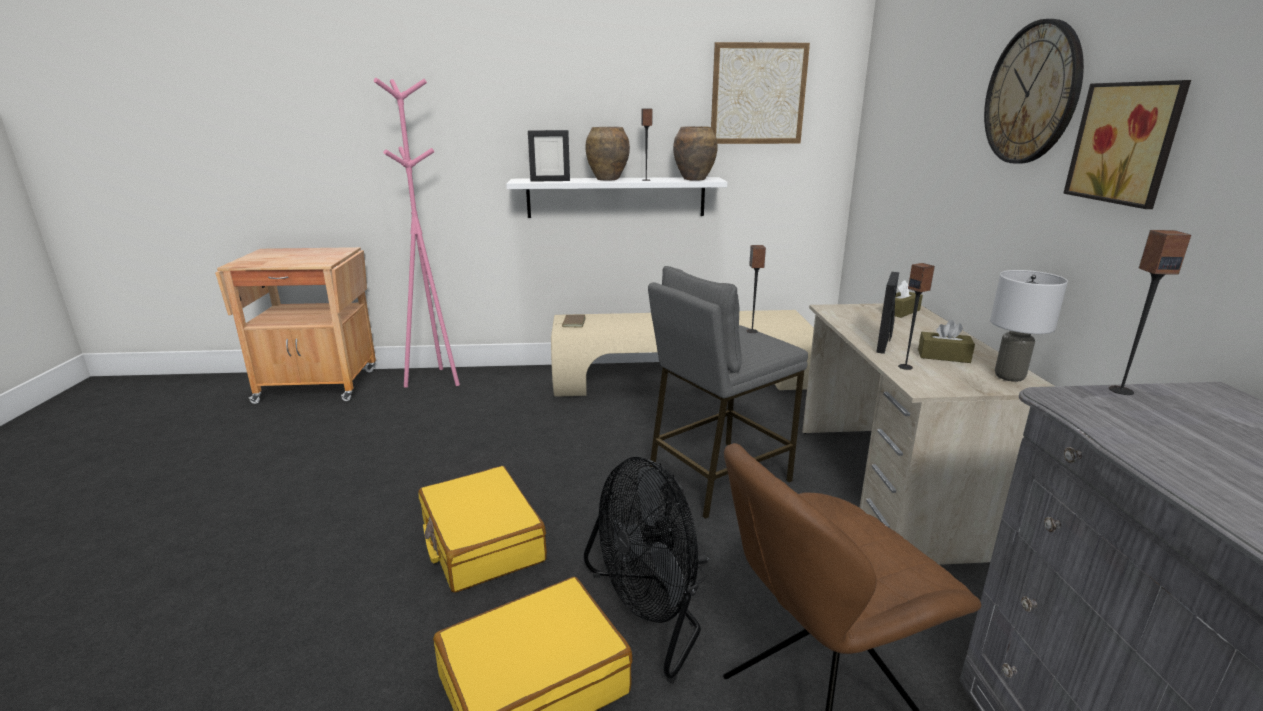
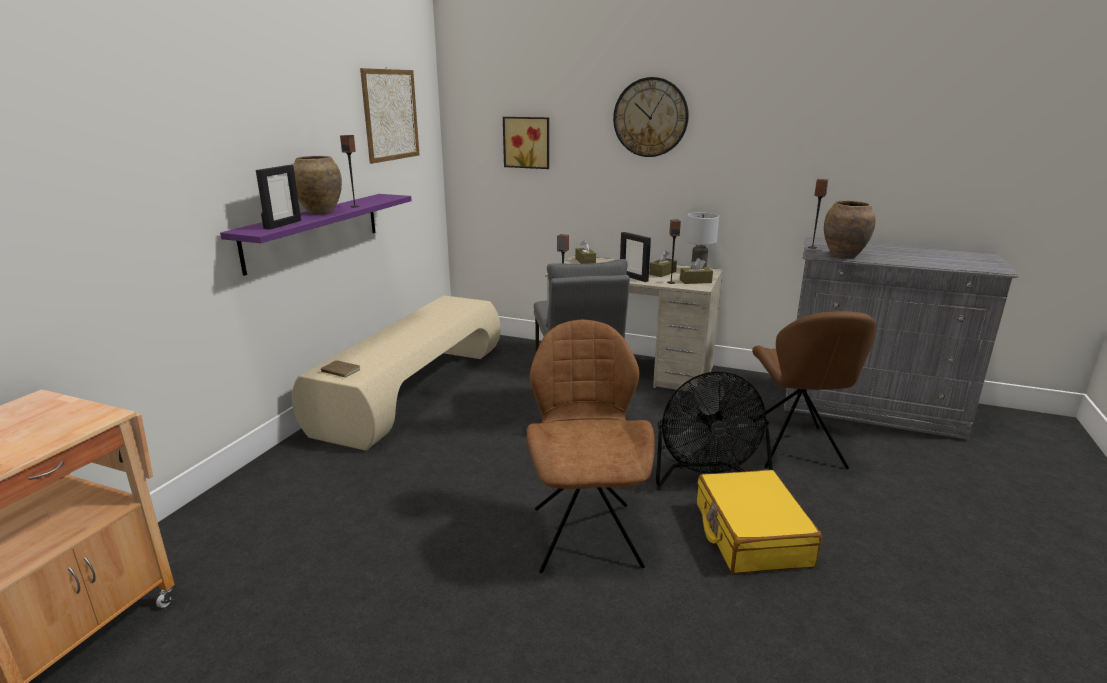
camera: 65 degrees left, 0 degrees up
(435, 380) = (211, 520): pink clothes rack -> none
(481, 542) = (586, 533): yellow suitcase -> brown chair
(616, 197) = (314, 230): white shelf -> purple shelf
(694, 179) = (381, 198): brown vase -> brown vase (843, 255)
(946, 381) = (695, 281): none -> brown tissue box
(1128, 143) = (727, 143): picture -> picture (527, 142)

